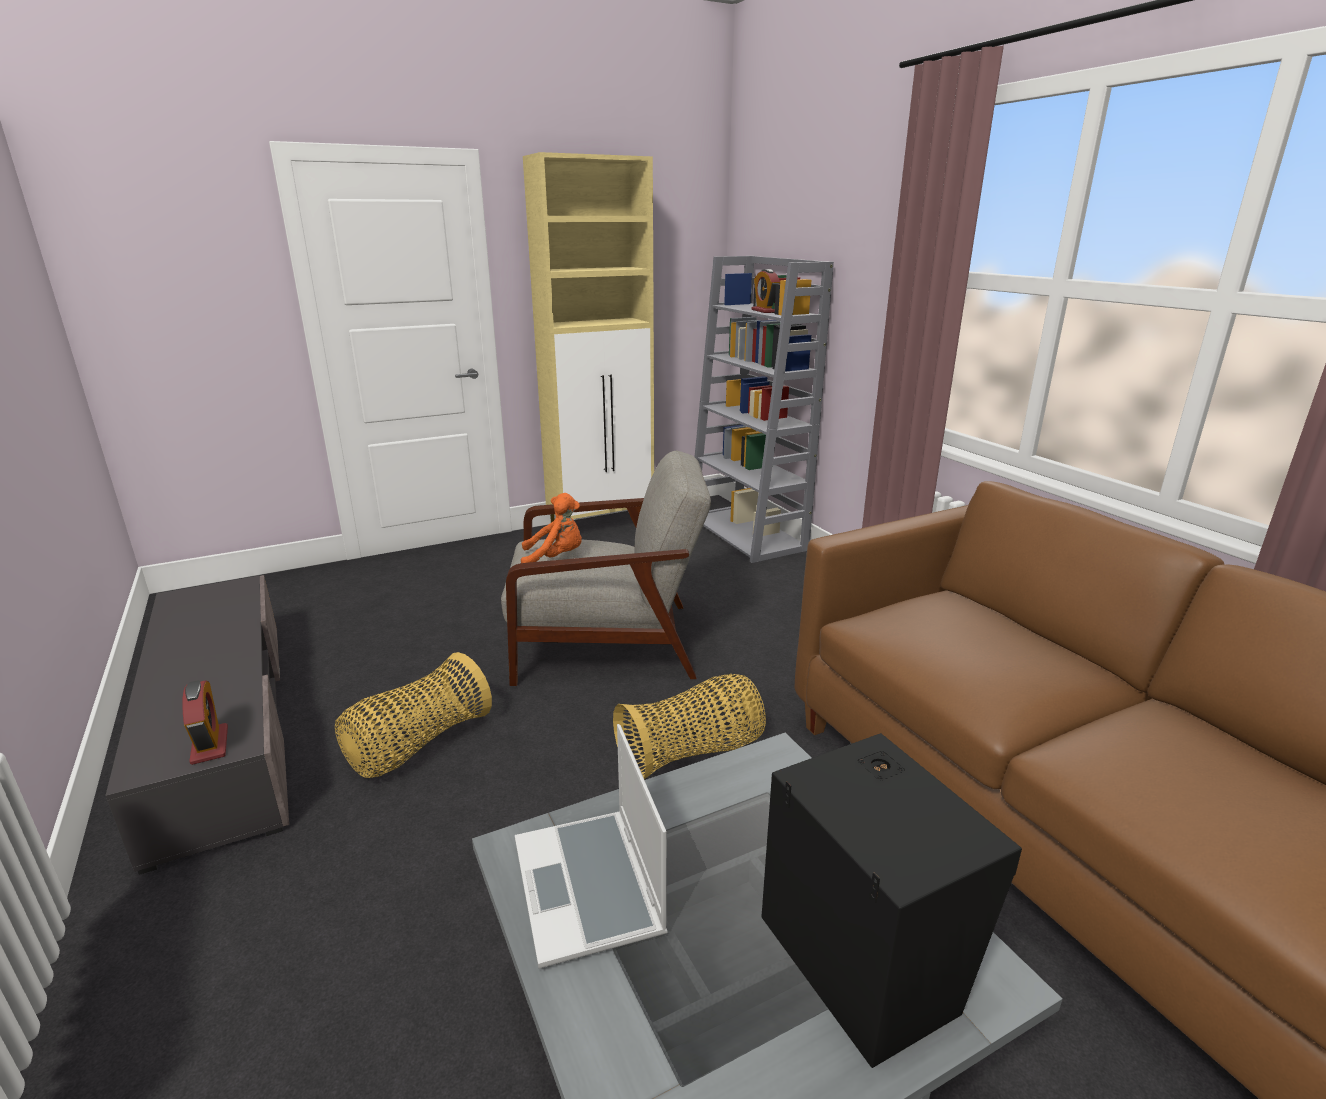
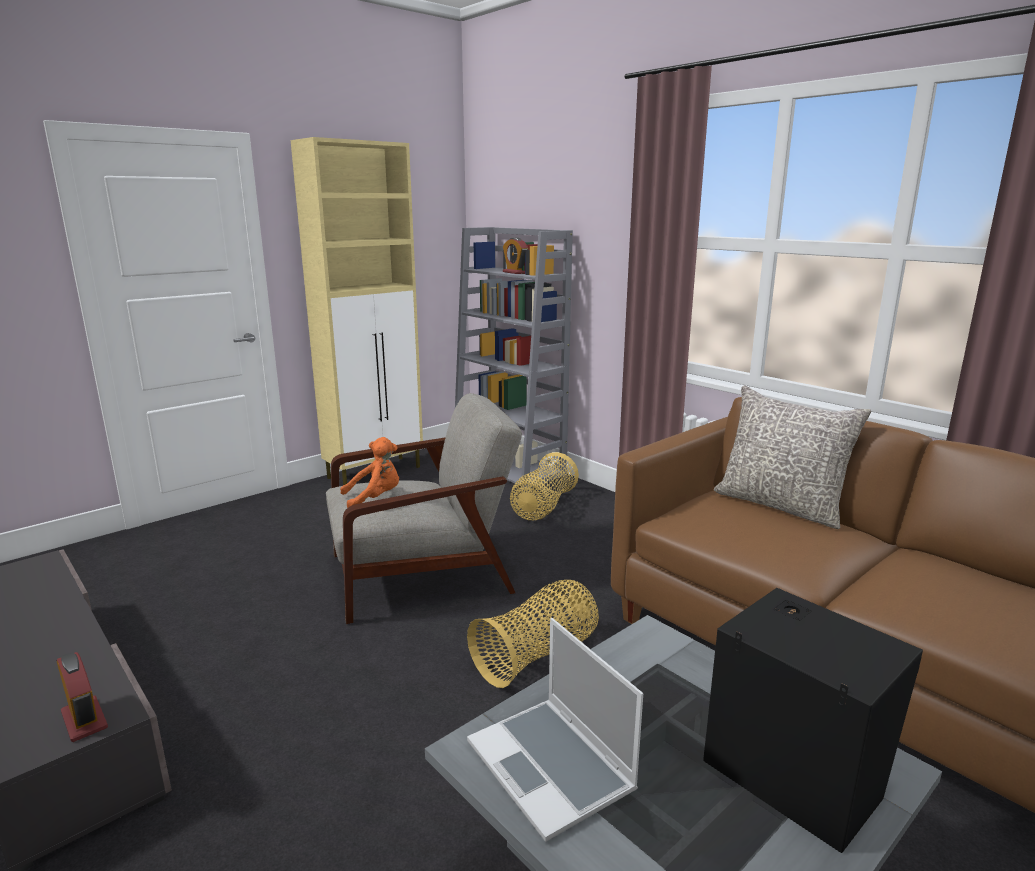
camera: 15 degrees left, 5 degrees down
(417, 745) = (275, 692): basket -> basket (543, 507)
(1009, 622) = (780, 505): none -> grey pillow

